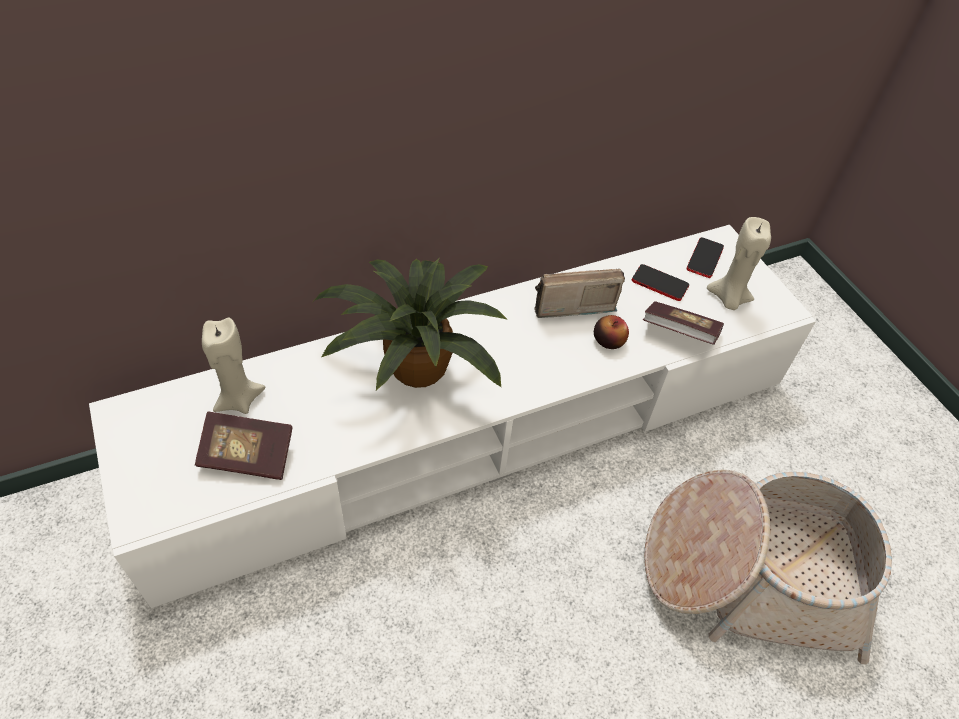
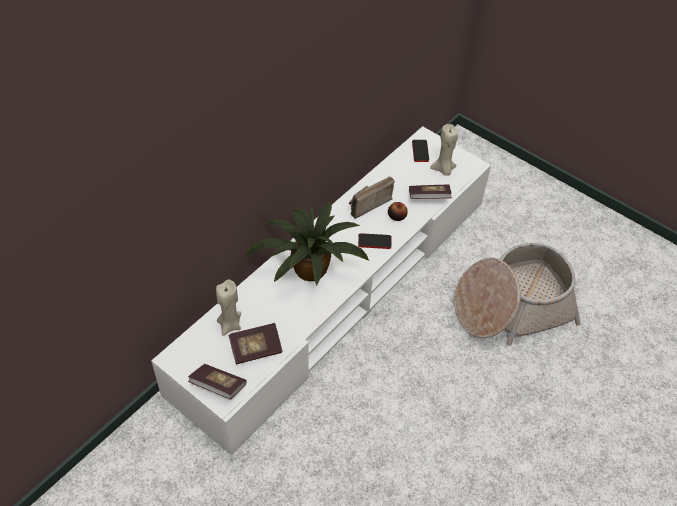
camera: 25 degrees left, 0 degrees up
(147, 490) = (218, 386): none -> book
(659, 283) = (405, 174): phone -> phone (374, 241)

